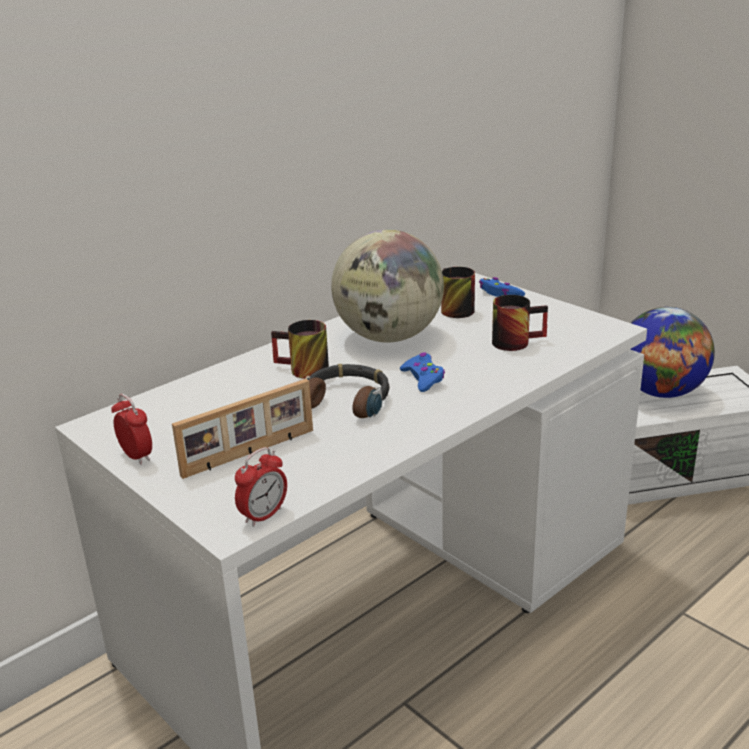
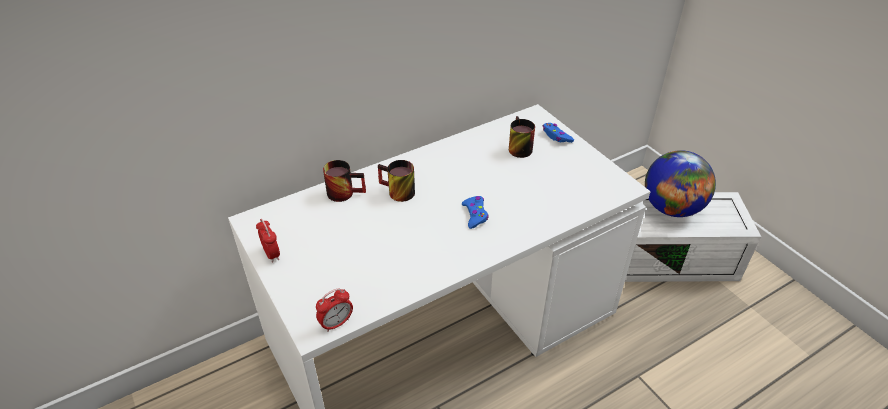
camera: 10 degrees right, 15 degrees up
(250, 453) = (342, 265): picture frame -> none
(347, 400) = (418, 226): headphones -> none
(388, 337) = (464, 169): globe -> none
(516, 341) = (551, 188): mug -> mug (345, 191)

